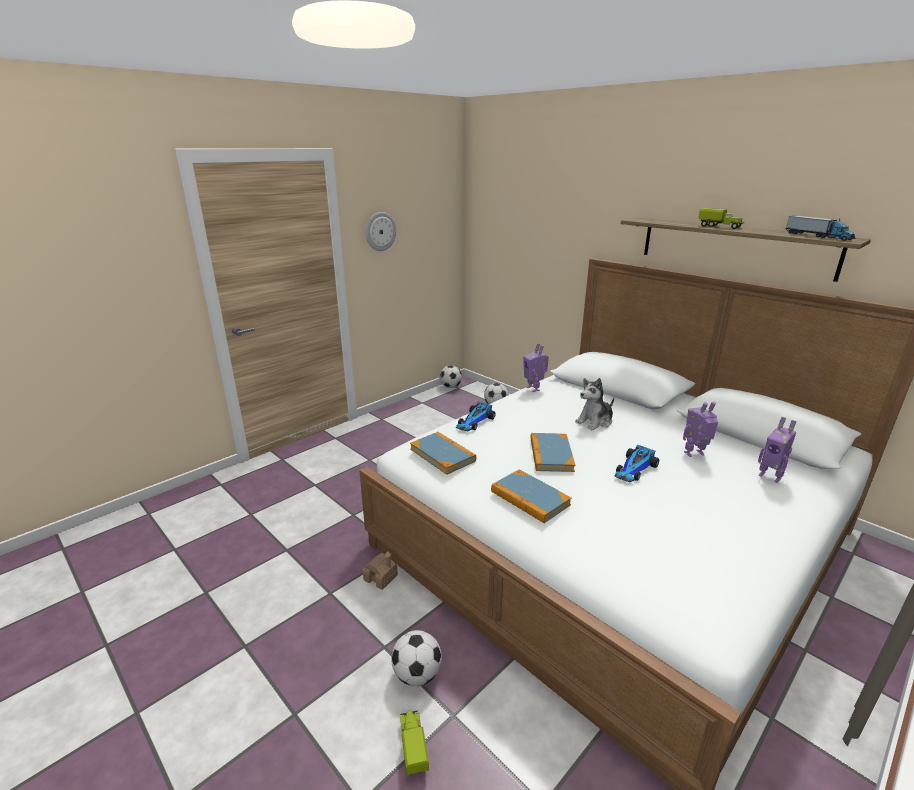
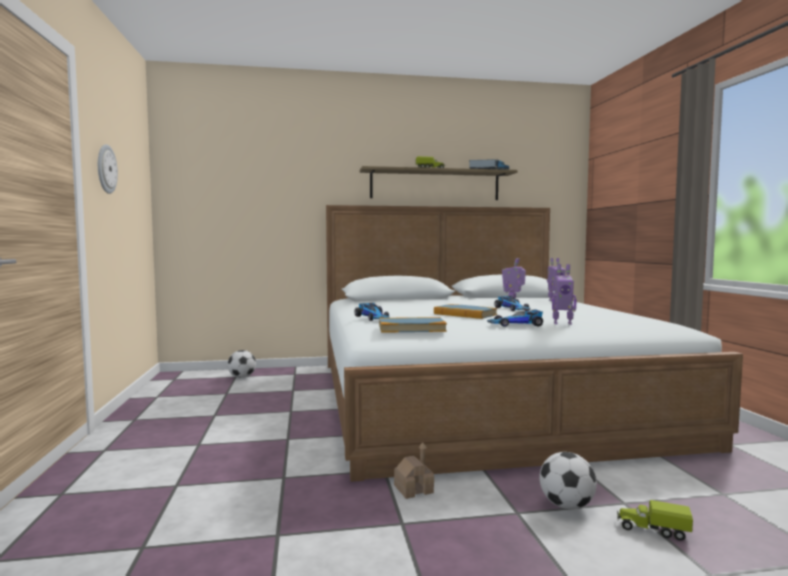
camera: 55 degrees left, 20 degrees down
(450, 387) = (163, 380): football -> none
(530, 498) = (516, 324): book -> toy car
(534, 388) = (354, 305): toy robot -> toy robot (562, 323)
(595, 421) = (437, 304): plush toy -> none

